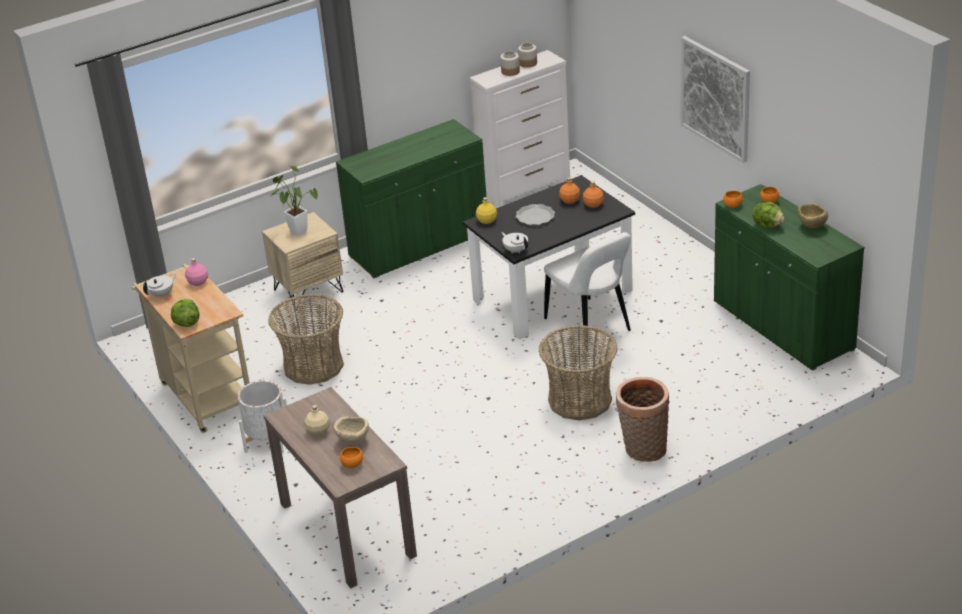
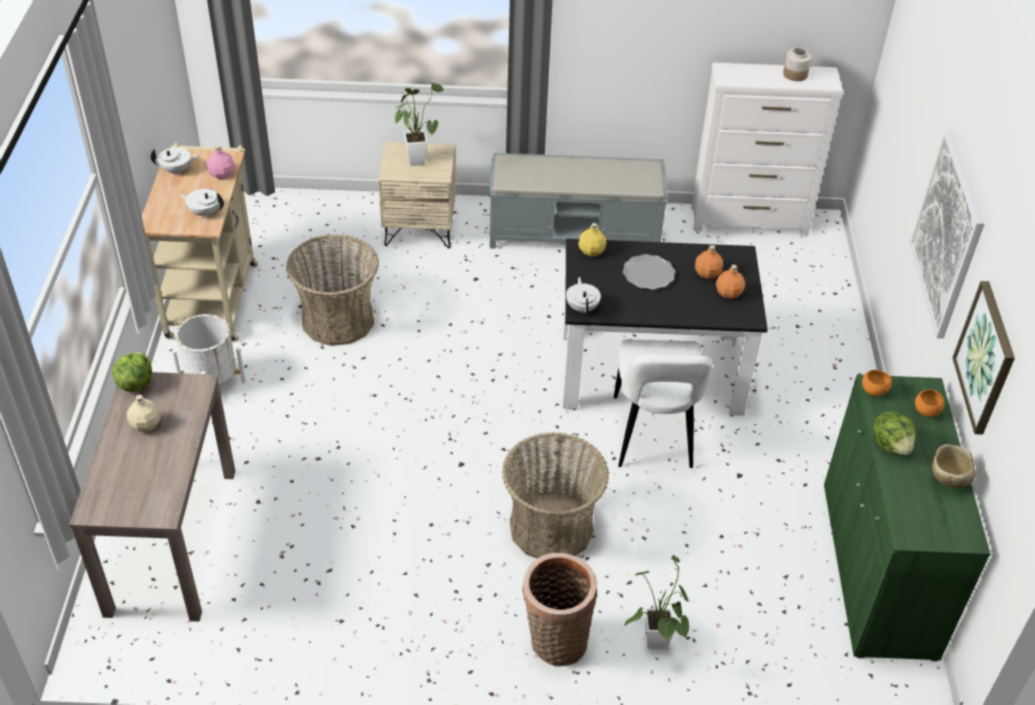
camera: 30 degrees right, 10 degrees up
(186, 323) = (159, 217): lettuce -> lettuce (135, 383)
(215, 306) = (204, 212): none -> white teapot
(352, 464) = (129, 491): orange bowl -> none
(353, 441) = (162, 460): beige bowl -> none
(419, 245) = (575, 233): green cabinet -> grey bench
(510, 71) = (765, 76): jar -> none
(701, 422) = (655, 646): none -> potted plant
(795, 144) = (986, 357): none -> picture

